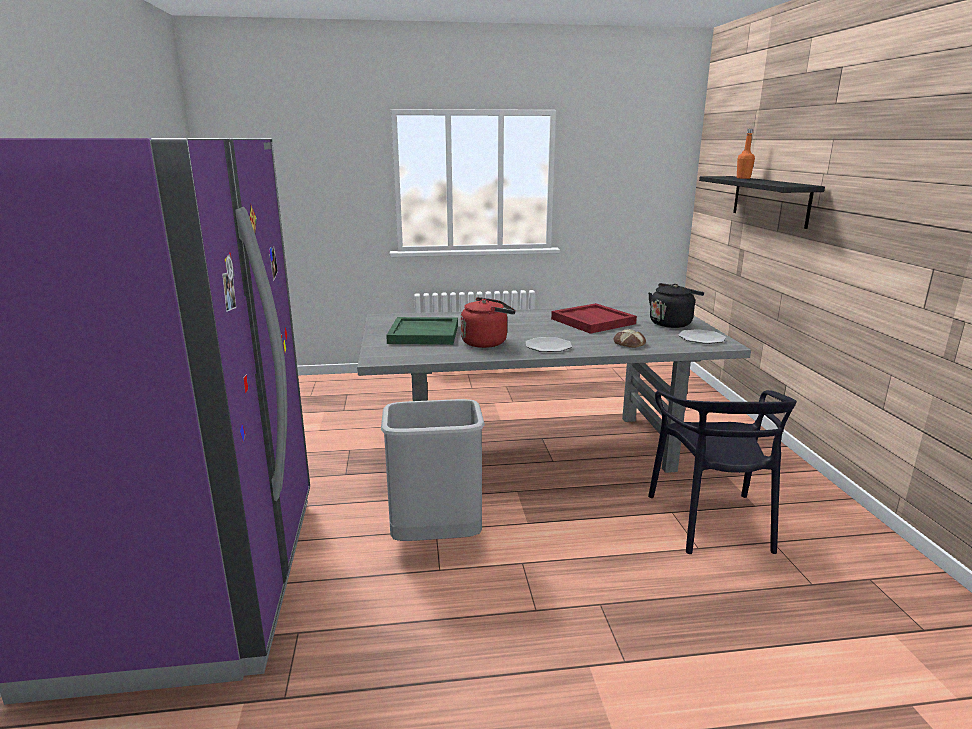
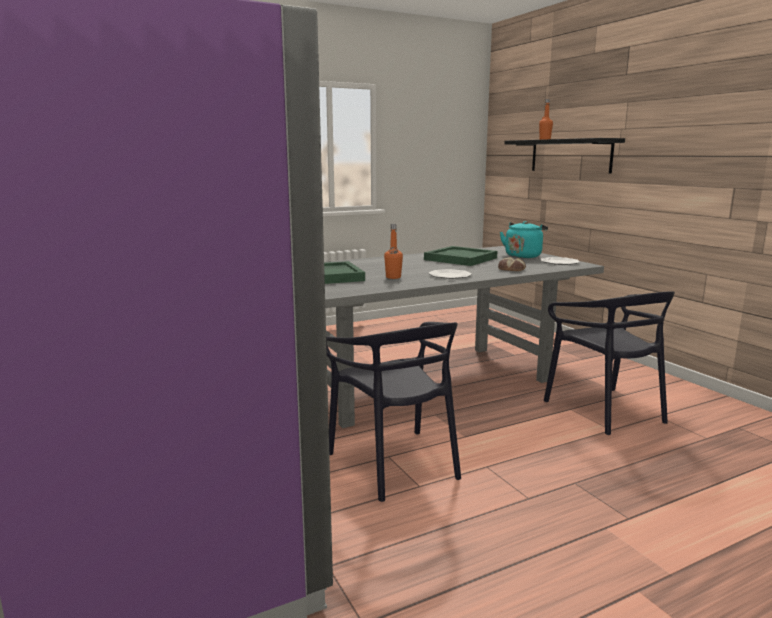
camera: 20 degrees left, 5 degrees down
(435, 539) = (395, 463): grey trash can -> black chair
(487, 342) = (393, 277): red kettle -> orange bottle
(592, 321) = (460, 259): red tray -> green tray
(672, 323) = (523, 256): black kettle -> turquoise kettle

